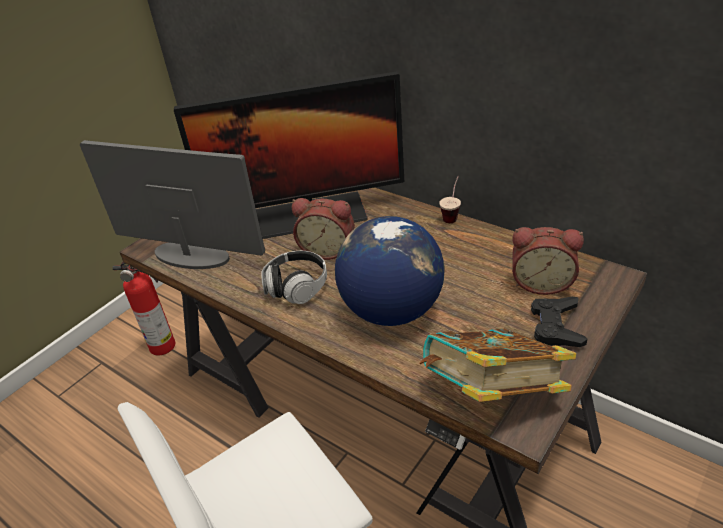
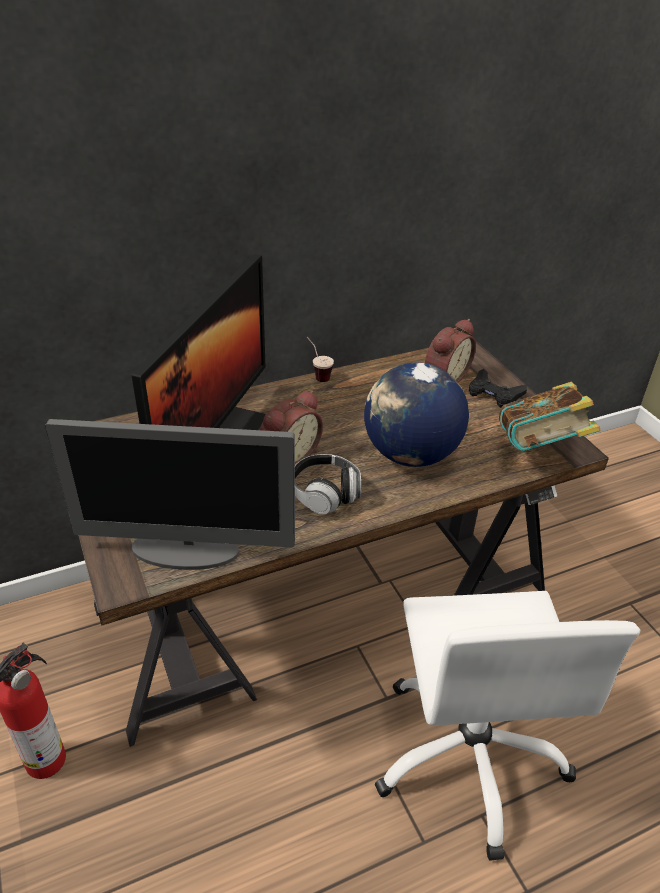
camera: 65 degrees left, 0 degrees up
(191, 256) = (186, 550): monitor -> monitor turned 135 degrees counterclockwise

